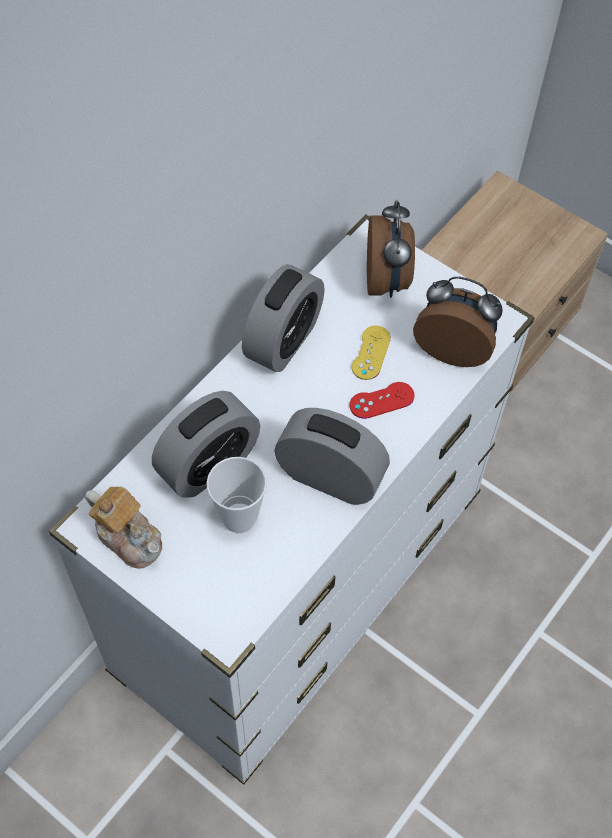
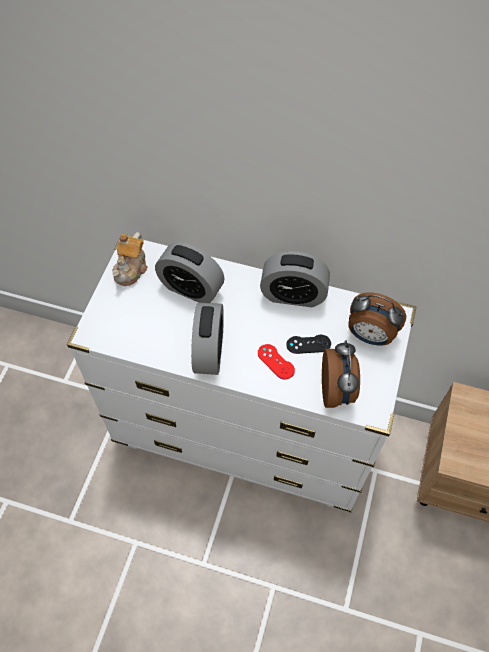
camera: 70 degrees right, 0 degrees up
(239, 518) = (163, 315): cup -> none
(371, 353) = (308, 344): yellow game controller -> black game controller
(387, 280) = (370, 335): alarm clock -> alarm clock turned 45 degrees clockwise

